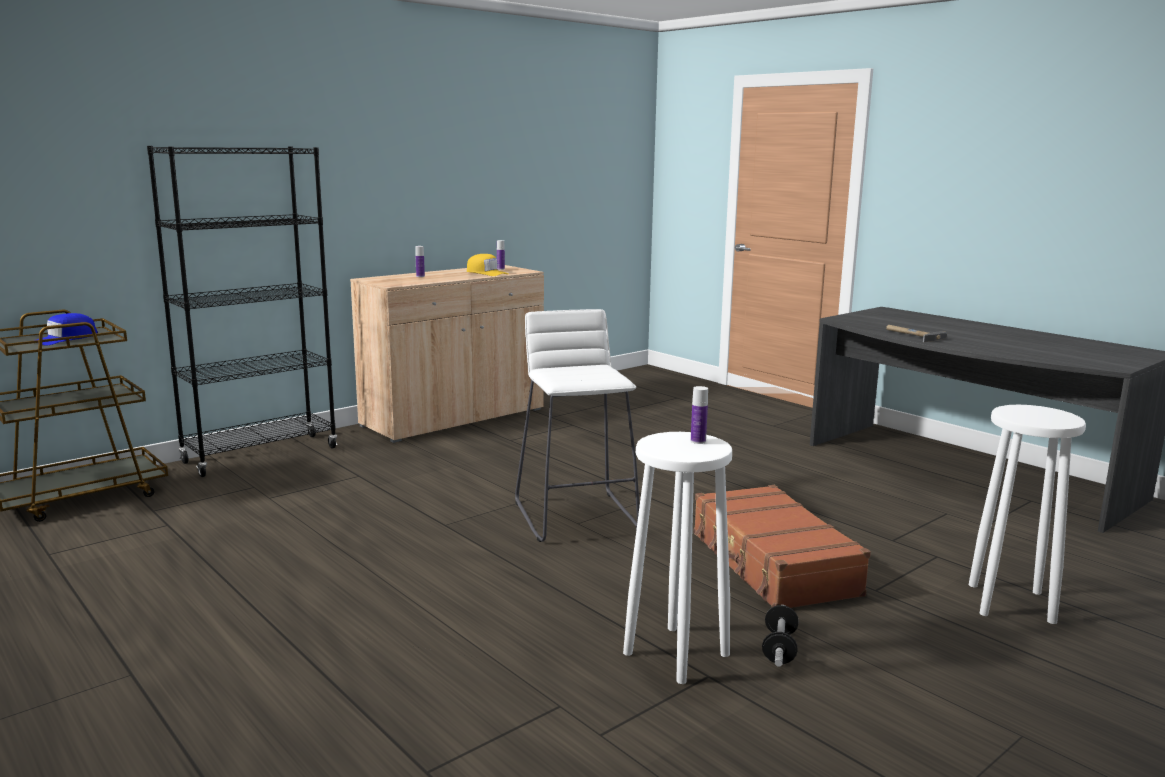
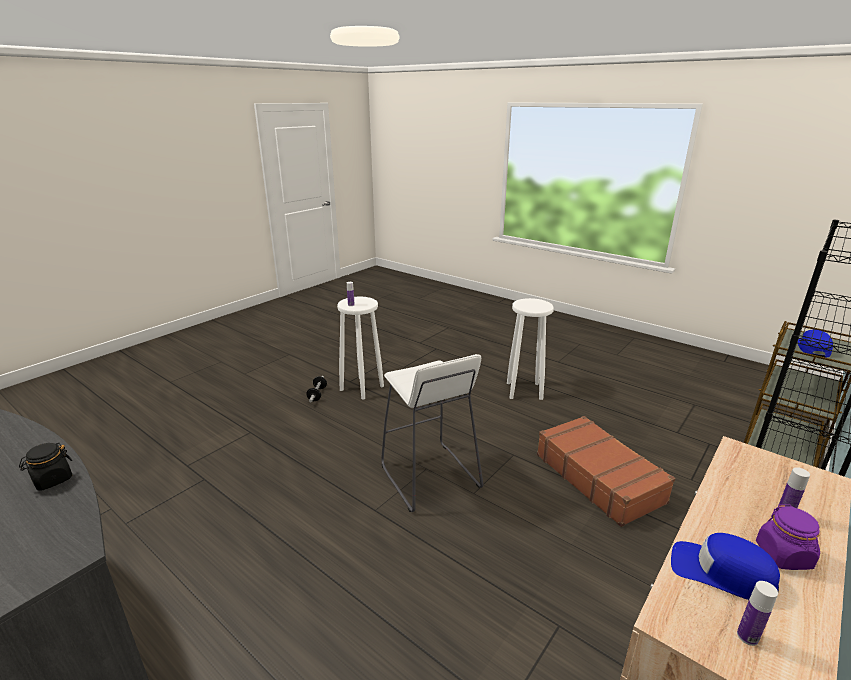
camera: 170 degrees right, 10 degrees up
(448, 273) = (783, 555): none -> purple jar
(486, 273) = (721, 572): yellow cap -> blue cap
(772, 564) = (300, 445): brown suitcase -> brown suitcase (598, 477)
(911, 335) = (52, 479): hammer -> black jar
(1011, 603) = (181, 431): white stool -> white stool (524, 390)

